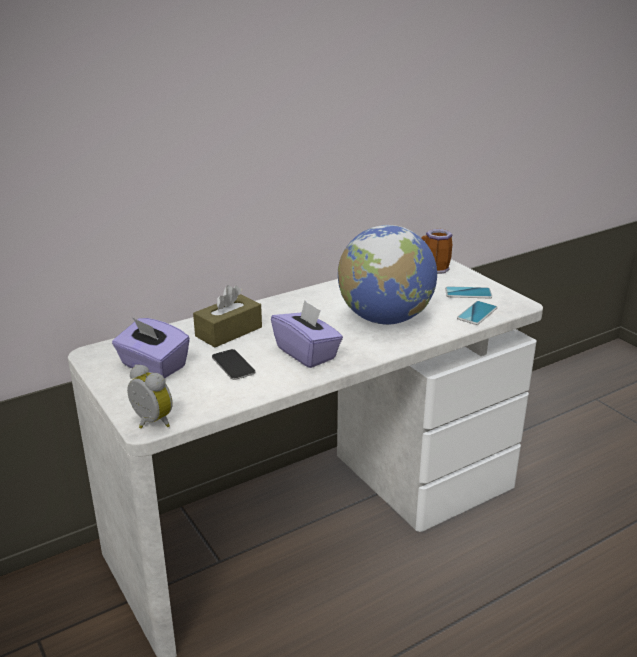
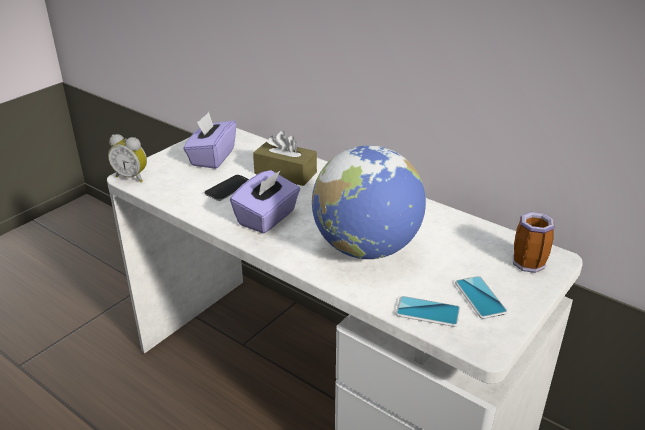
camera: 70 degrees right, 5 degrees up
(150, 423) = (132, 177): alarm clock -> alarm clock turned 90 degrees clockwise

